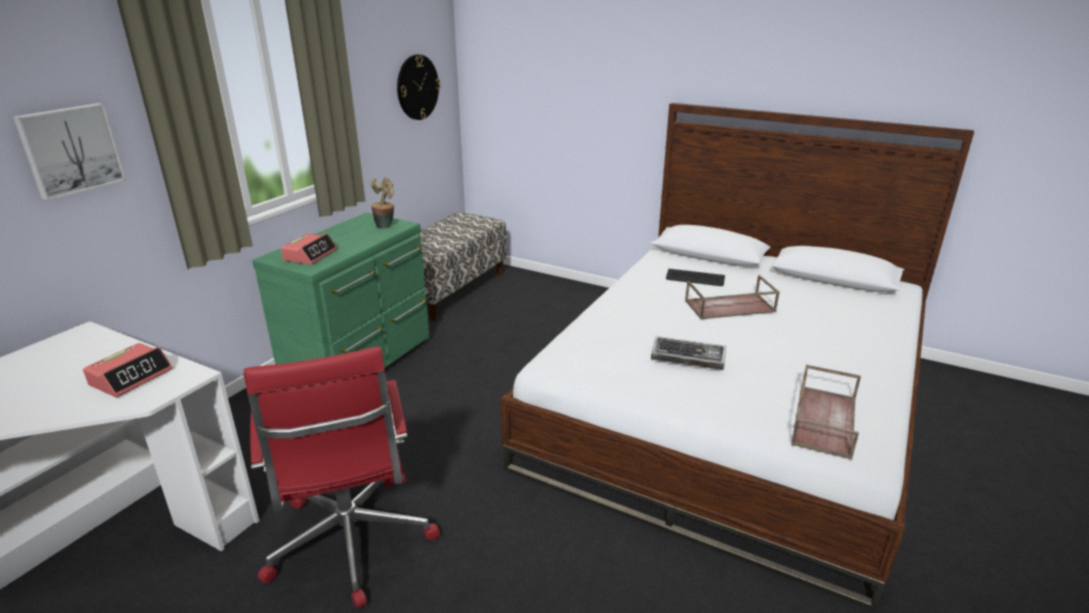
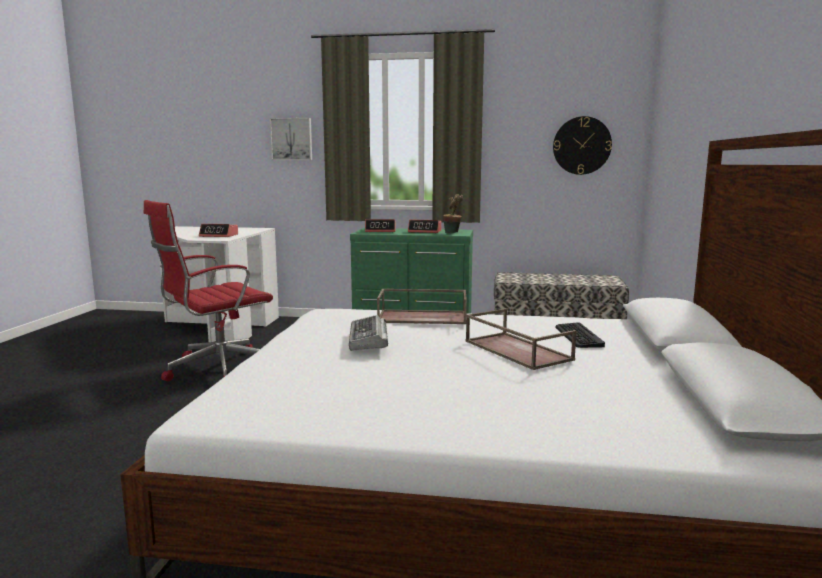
camera: 70 degrees right, 15 degrees down
(353, 235) = (425, 231): none -> alarm clock
(823, 420) = (273, 394): brown tray -> brown tray (423, 317)

